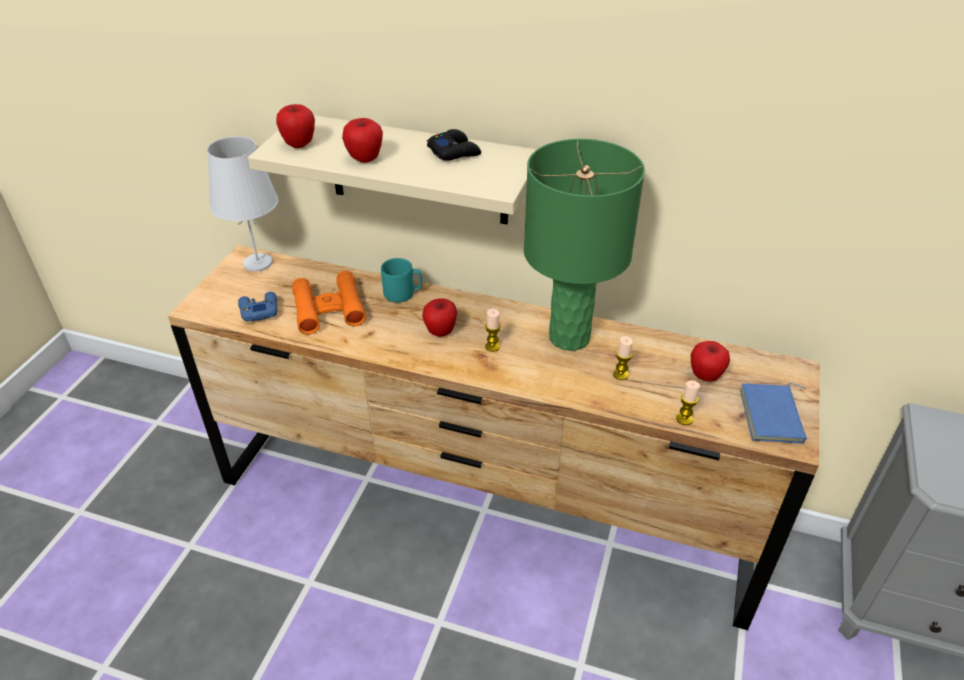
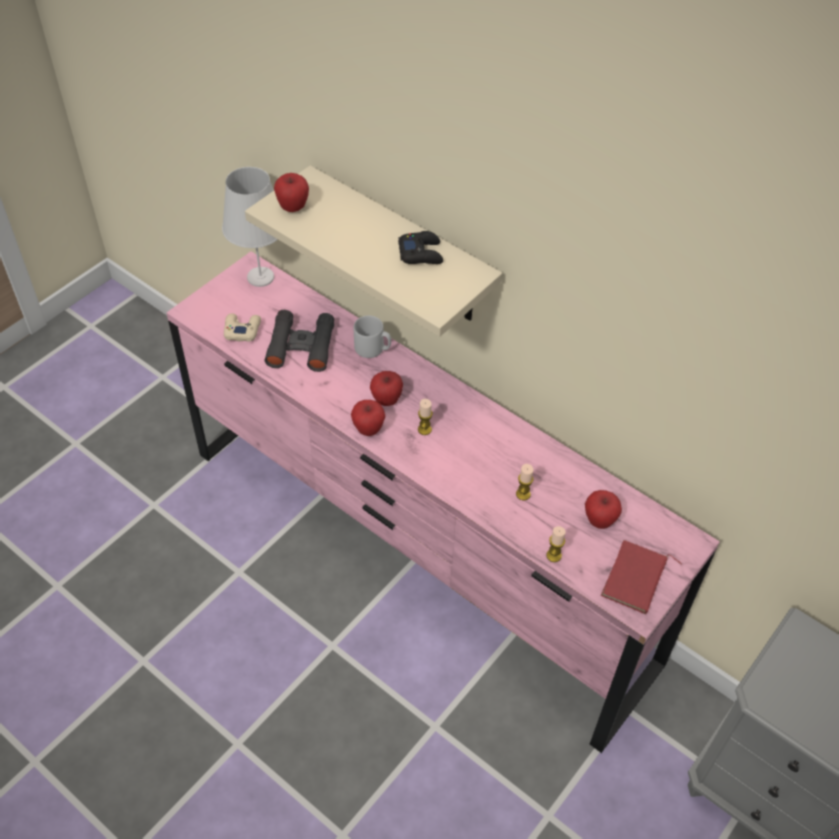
camera: 20 degrees right, 10 degrees up
(259, 310) = (242, 330): blue game controller -> beige game controller
(328, 309) = (301, 346): orange binoculars -> black binoculars
(365, 159) = (340, 241): apple -> apple (368, 429)
(403, 293) = (373, 349): turquoise mug -> grey mug
(482, 506) = (416, 554): brown dresser -> pink dresser
(570, 337) = (499, 441): green table lamp -> none
(773, 416) = (636, 580): blue book -> red book

